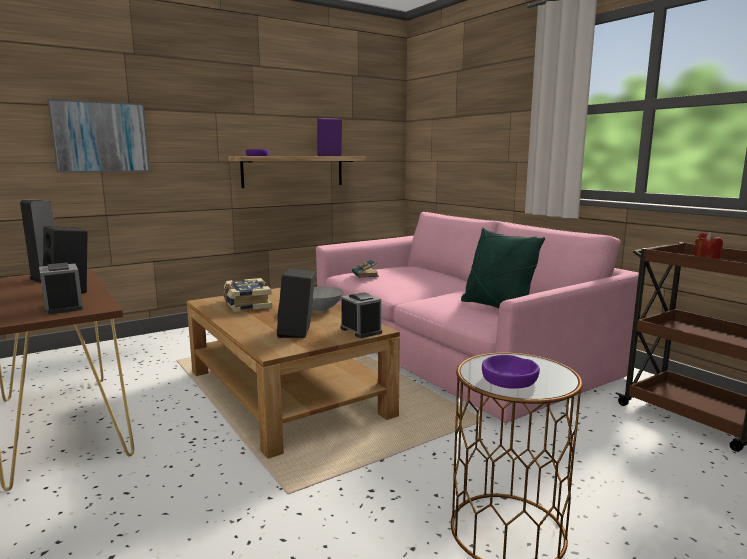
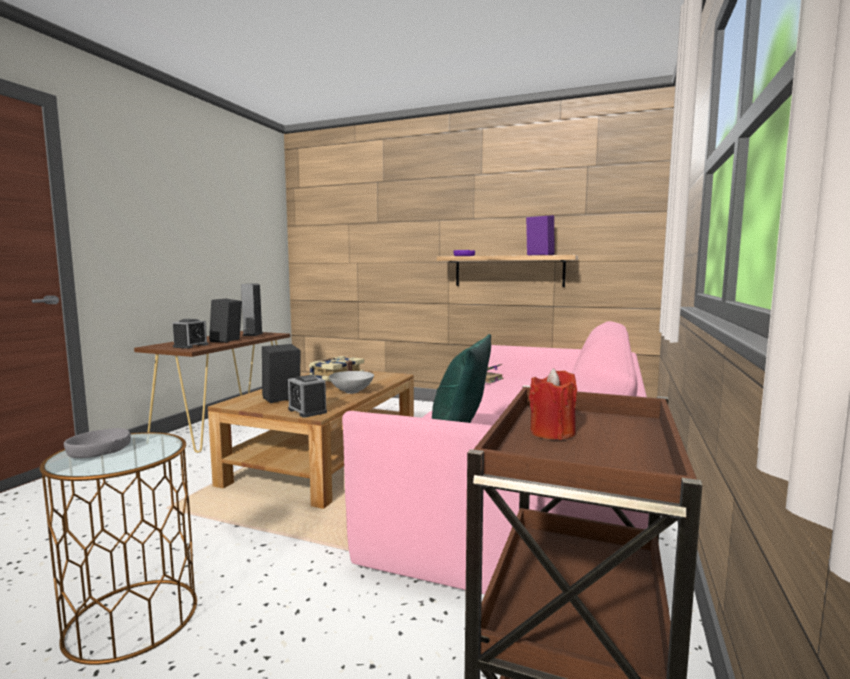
camera: 55 degrees right, 5 degrees down
(100, 137) = (357, 244): picture -> none
(361, 330) = (307, 411): alarm clock -> alarm clock turned 120 degrees clockwise
(509, 379) = (99, 450): purple bowl -> grey bowl

